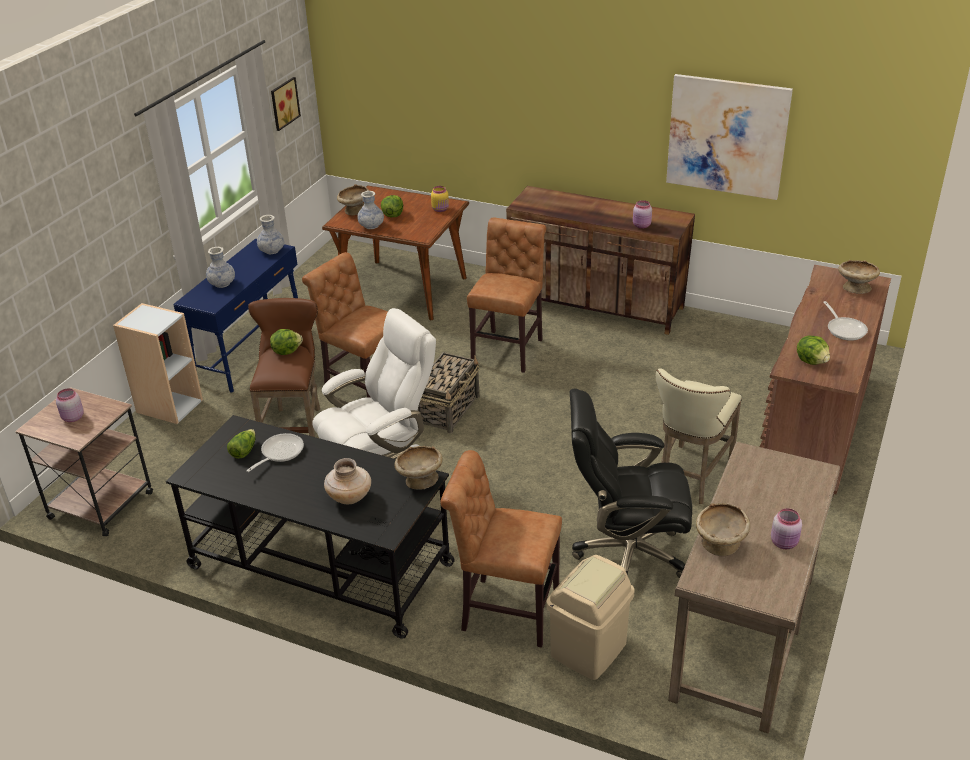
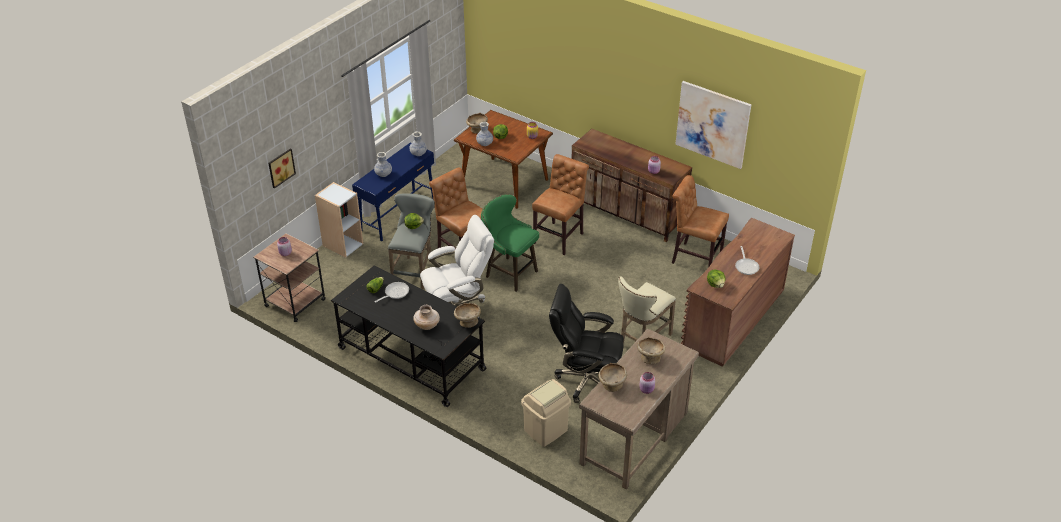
camera: 10 degrees right, 5 degrees up
(283, 103) = (440, 53): picture -> picture (280, 167)
(295, 427) = (415, 270): brown stool -> grey stool
(448, 409) = (509, 273): basket -> green stool
(505, 610) = (506, 401): brown chair -> brown chair (694, 258)
(855, 288) = (767, 239): beige bowl -> beige bowl (649, 358)

